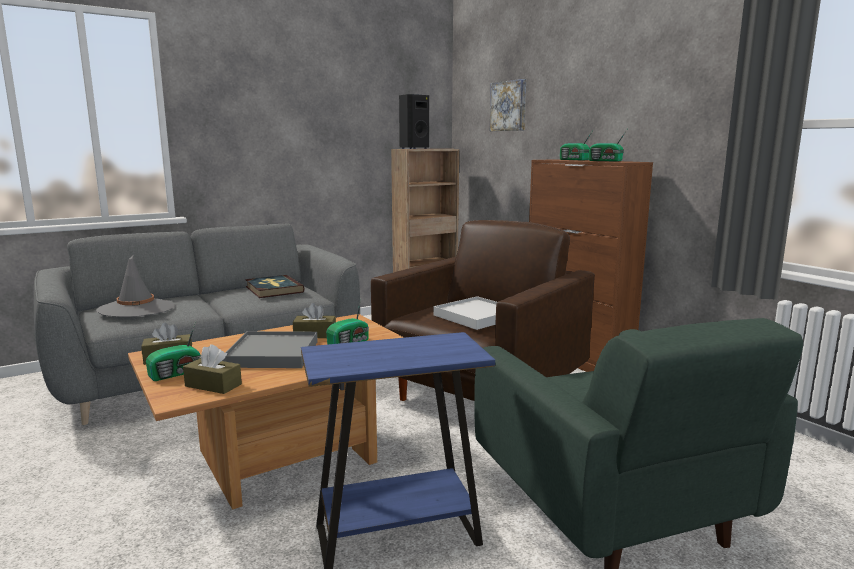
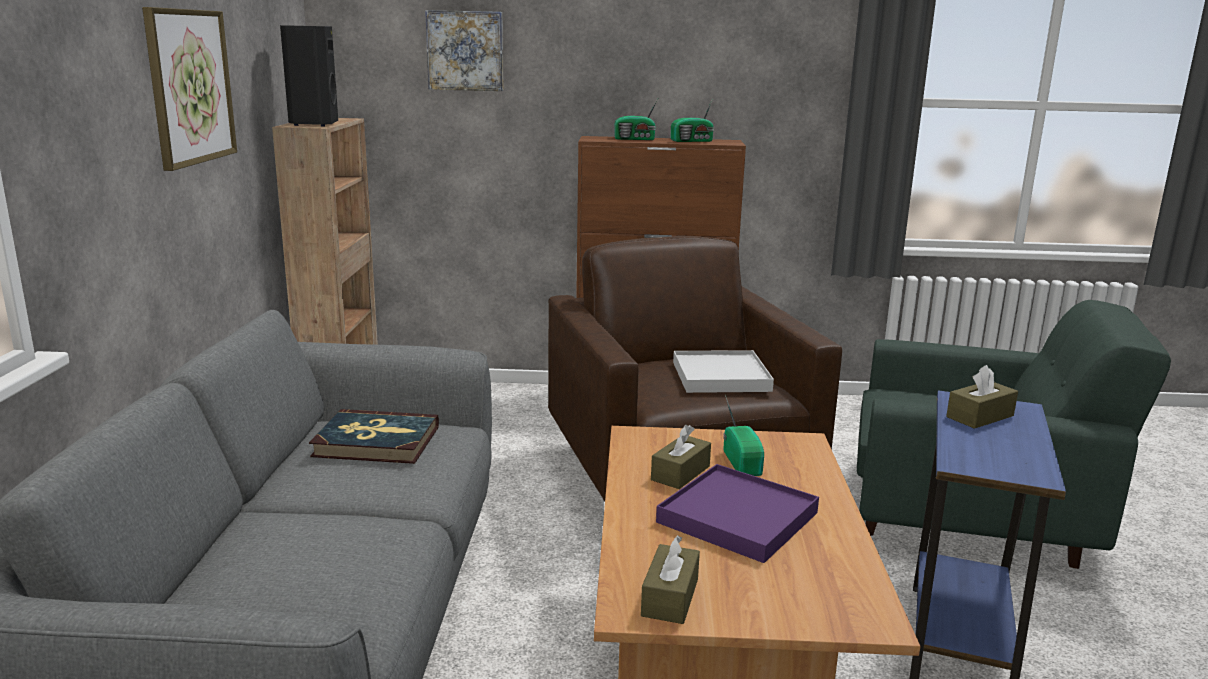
camera: 55 degrees left, 5 degrees up
(137, 309) = (293, 581): grey hat -> none
(177, 373) = (759, 602): radio -> none
(213, 385) = (836, 583): brown tissue box -> brown tissue box (980, 416)
(273, 354) = (737, 517): grey tray -> purple tray
(316, 122) = (190, 87): none -> picture

